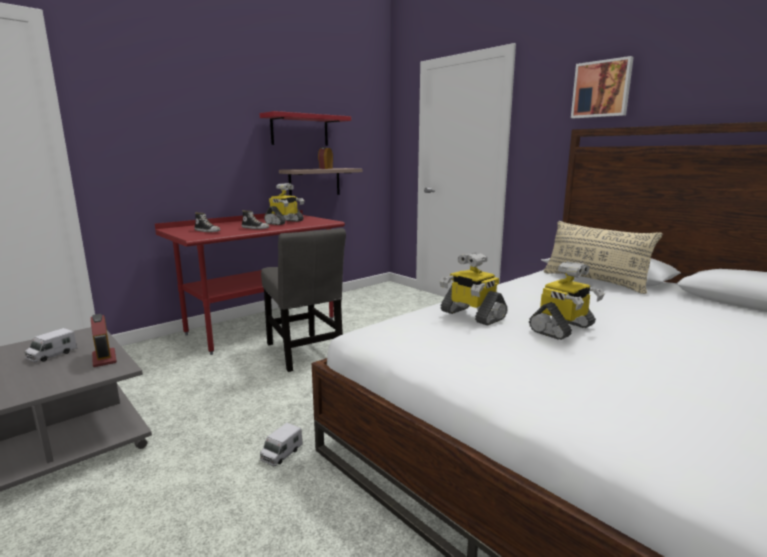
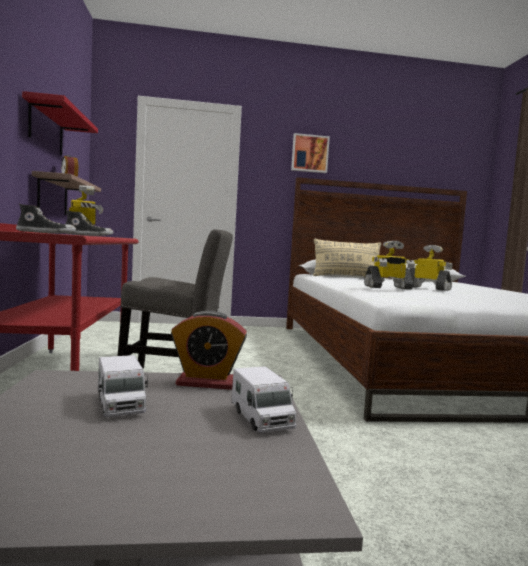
camera: 55 degrees left, 10 degrees down
(281, 454) = (358, 433): toy truck -> toy truck (261, 418)
(562, 329) = (428, 288): toy robot -> toy robot turned 45 degrees counterclockwise

